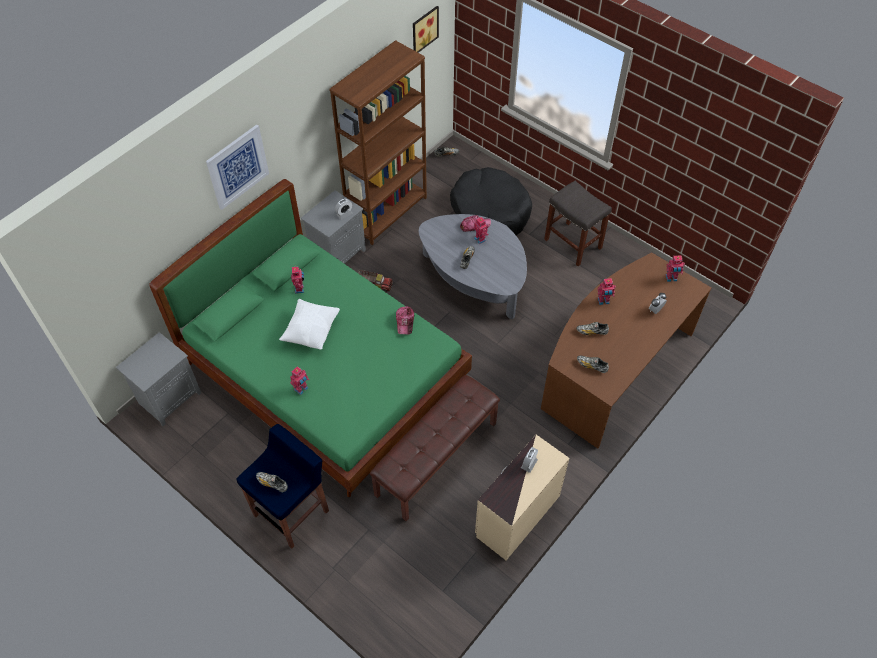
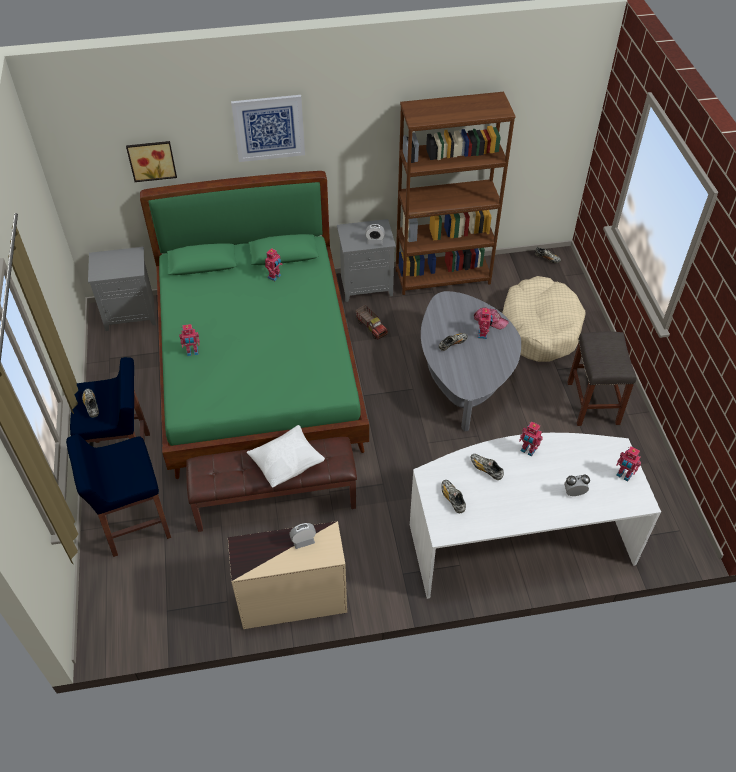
camera: 40 degrees right, 5 degrees down
(311, 331) = (248, 314): white pillow -> white pillow (287, 464)
(353, 552) = (134, 523): none -> blue stool
(405, 322) = (330, 354): cap -> none
(423, 29) = (551, 100): picture -> picture (151, 160)
(490, 211) = (540, 328): black dog bed -> beige dog bed
(614, 367) = (519, 538): brown desk -> white desk

